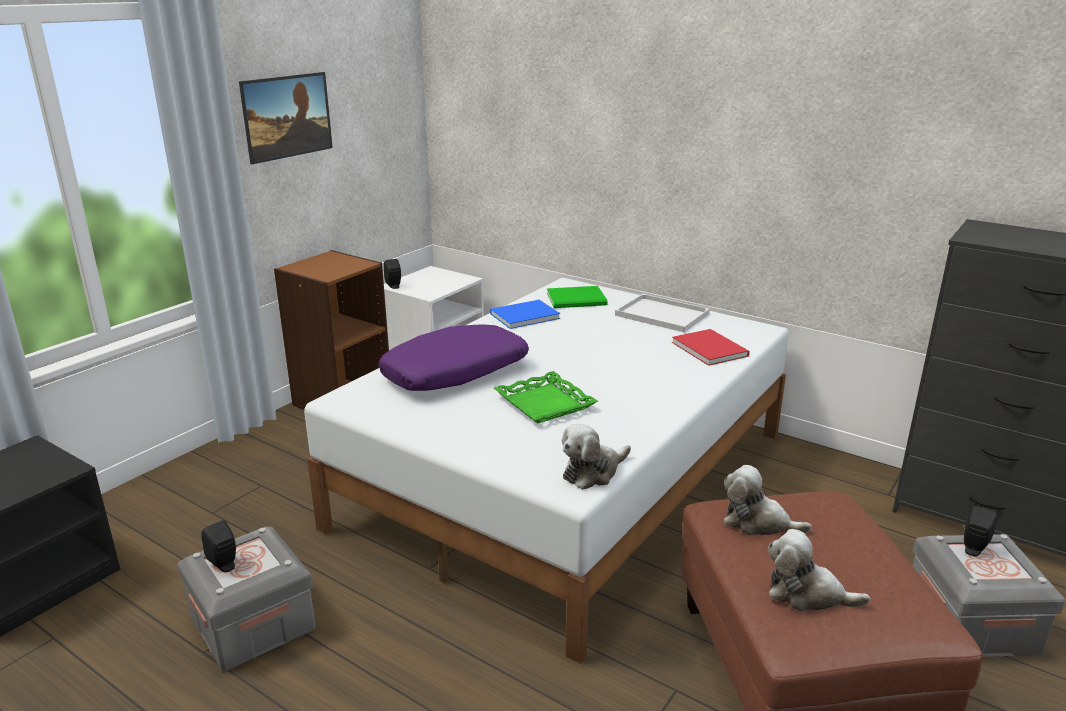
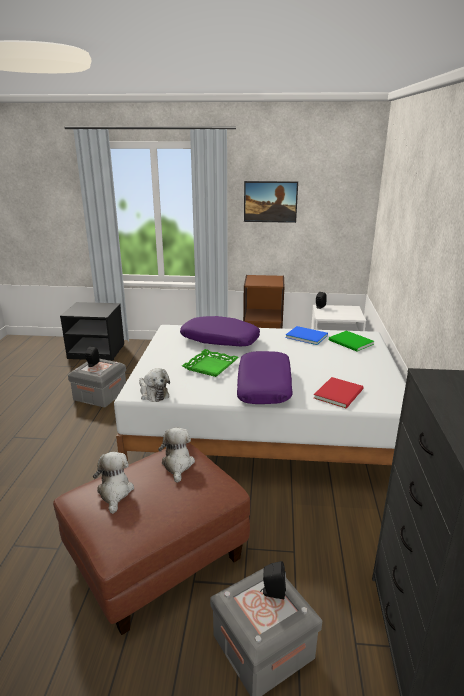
camera: 60 degrees right, 0 degrees up
(593, 472) = (153, 393): plush toy -> plush toy turned 150 degrees counterclockwise
(648, 383) = (265, 386): none -> purple pillow
(664, 314) = (370, 370): white tray -> none

